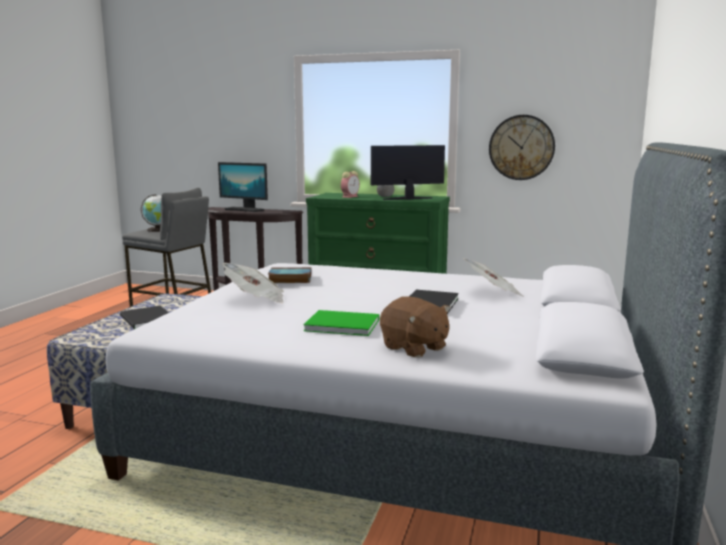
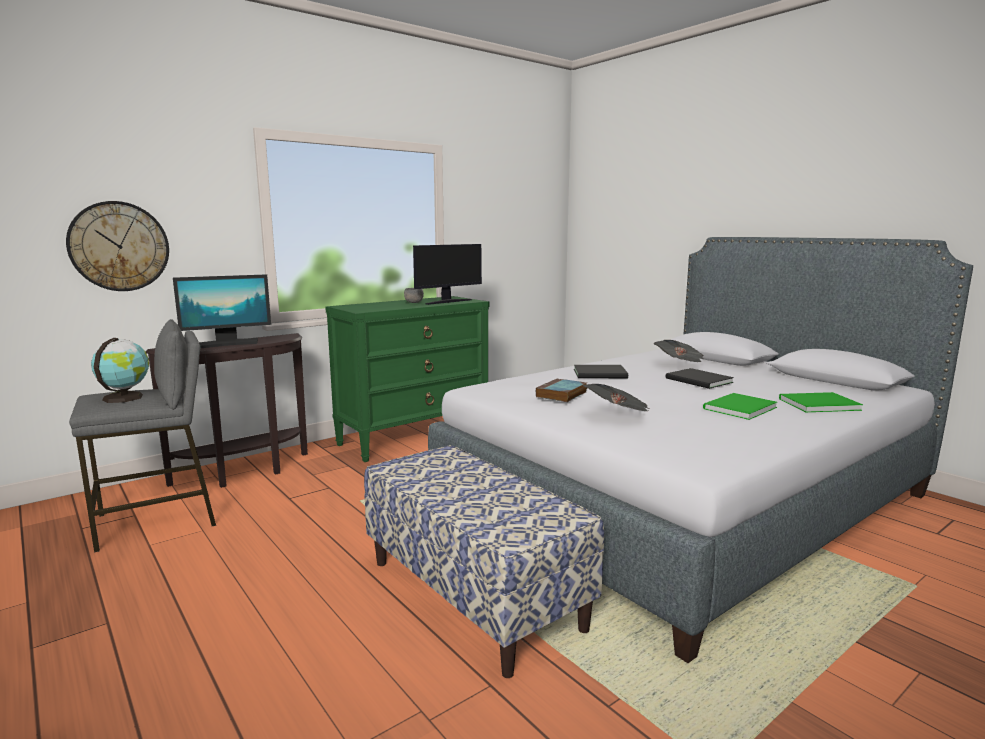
camera: 55 degrees left, 0 degrees up
(146, 320) = (485, 491): black book -> black book (602, 374)
(350, 196) = (386, 306): alarm clock -> none
(408, 199) = (448, 302): monitor -> monitor turned 150 degrees counterclockwise
(414, 348) = (816, 404): brown plush toy -> green book
(521, 147) = (494, 244): wall clock -> wall clock (119, 246)

